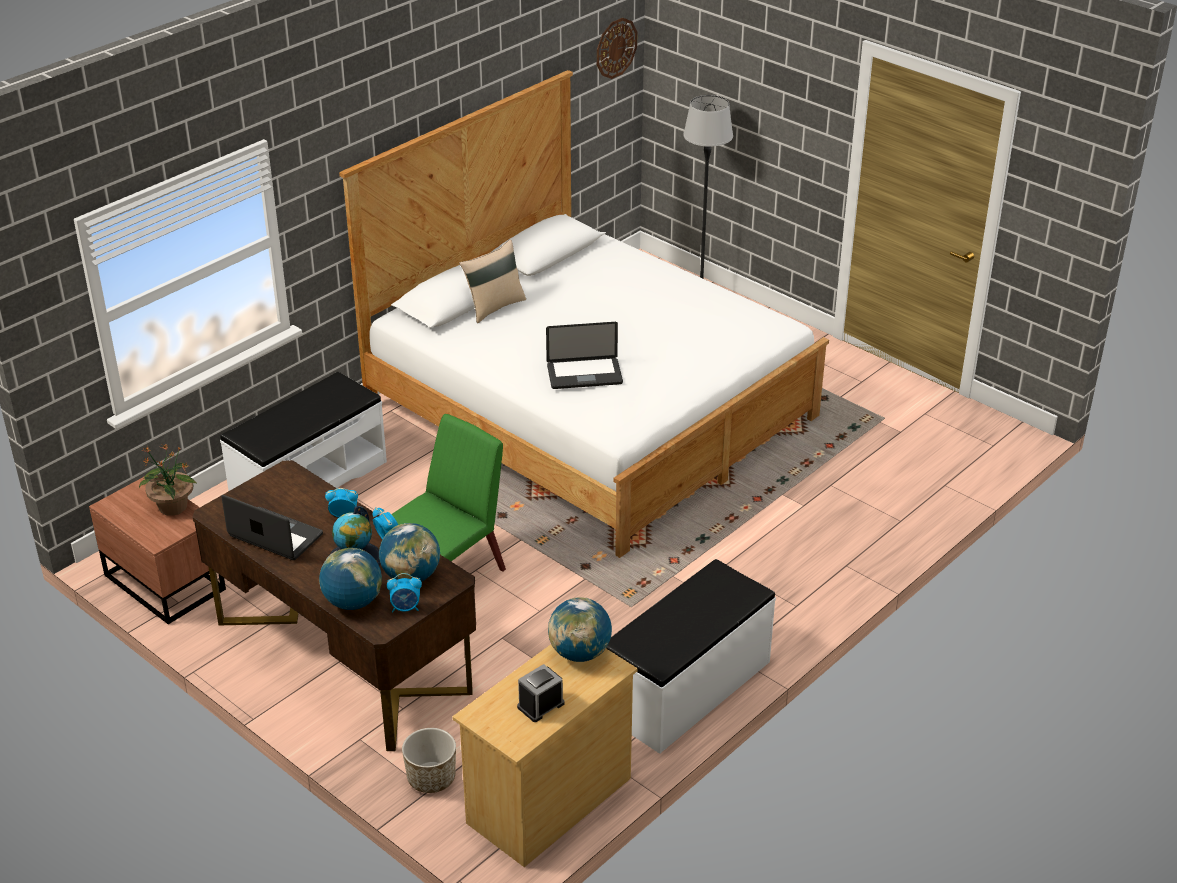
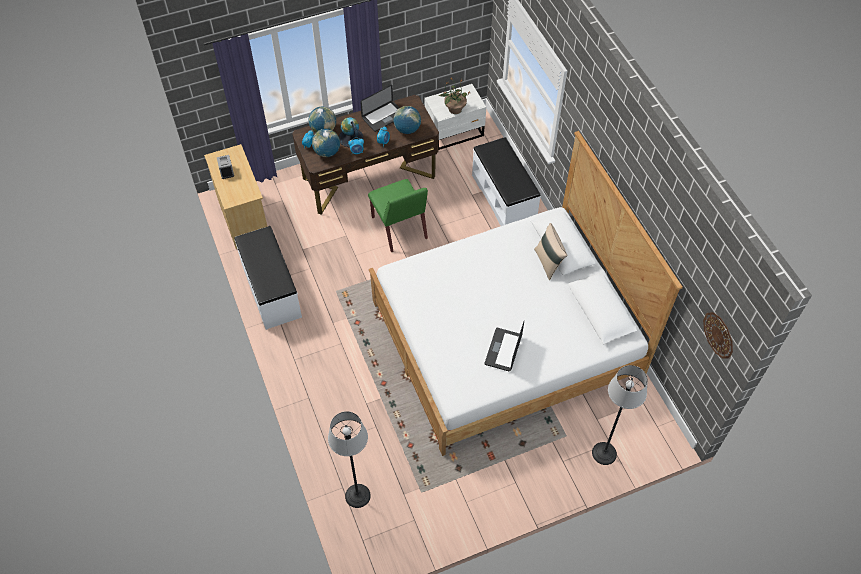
camera: 115 degrees right, 20 degrees up
(166, 580) = (455, 132): brown nightstand -> white nightstand
(431, 778) = (281, 186): planter -> none
(579, 653) = (246, 194): globe -> globe (407, 129)
(584, 375) = (452, 276): laptop -> laptop (503, 350)
(942, 468) = (357, 495): none -> floor lamp

